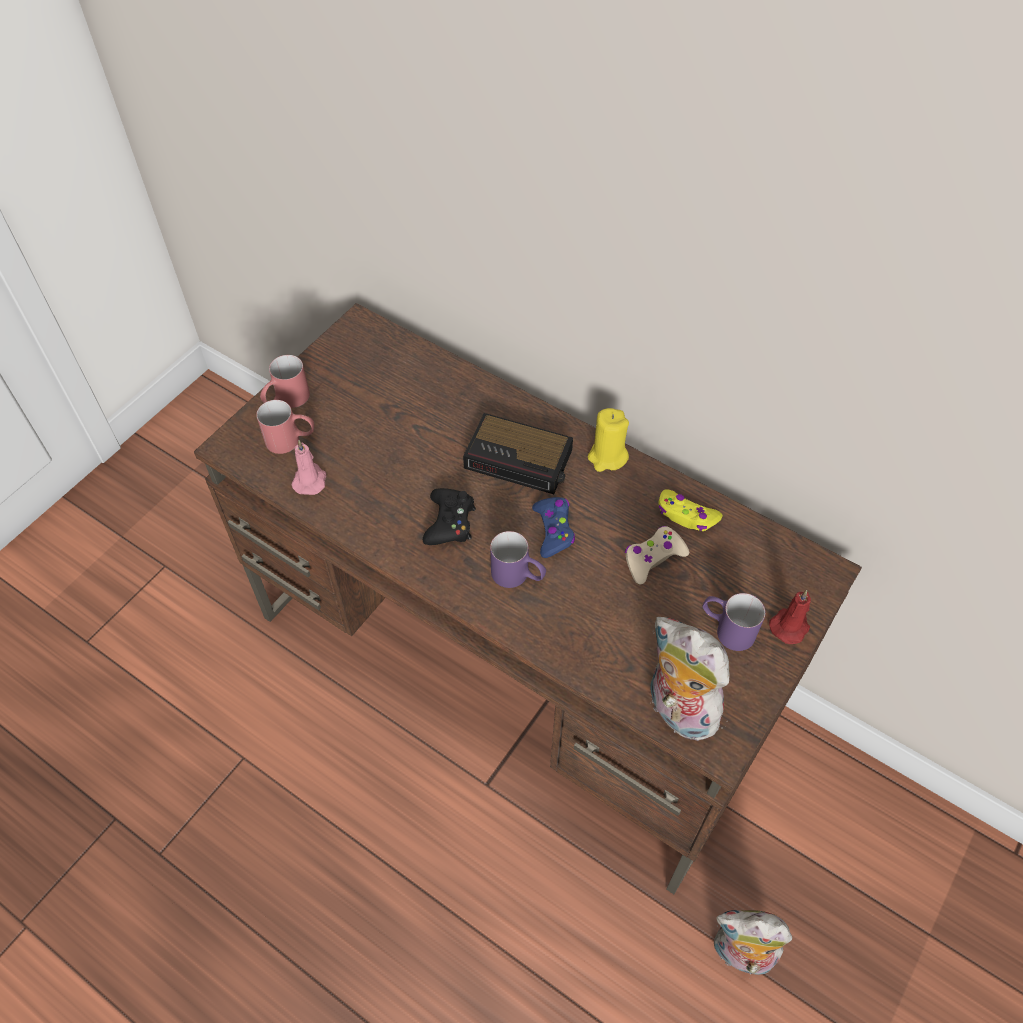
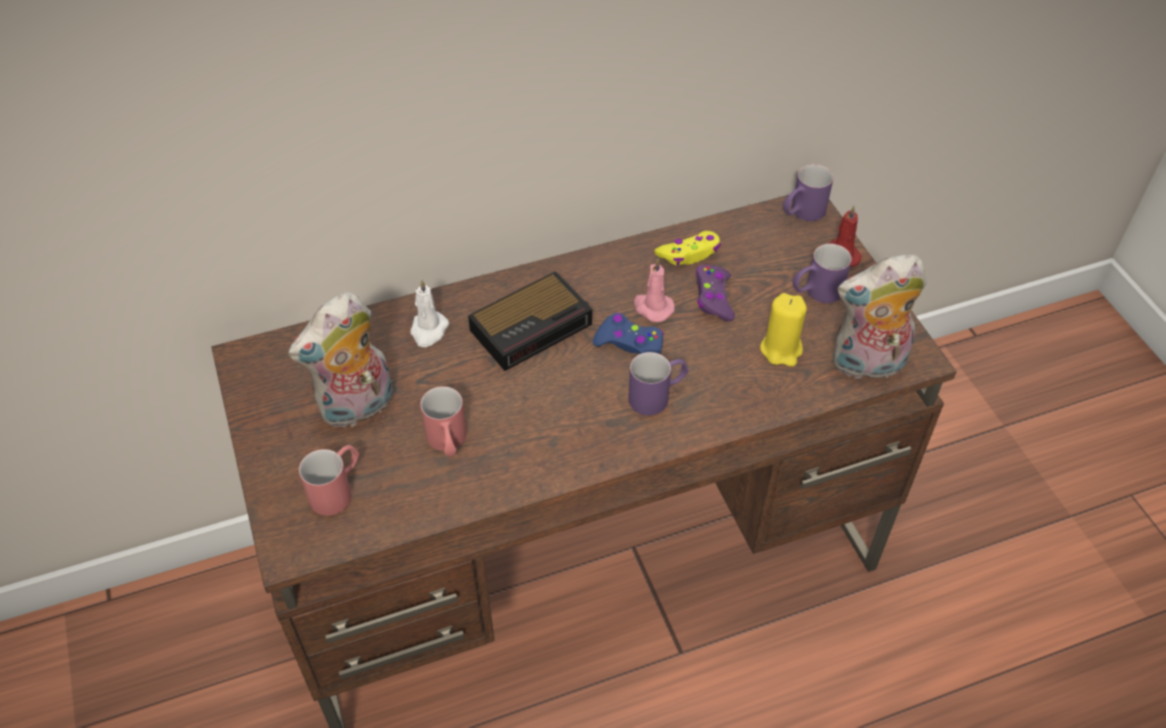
camera: 55 degrees left, 5 degrees down
(286, 400) = (281, 468): red mug -> red mug (448, 443)
(310, 480) = (404, 498): pink candle -> pink candle (652, 307)
(450, 522) = (557, 413): black game controller -> none
(463, 403) = (428, 331): none -> white candle
(607, 457) = (585, 268): yellow candle -> yellow candle (781, 349)
(653, 558) = (713, 298): beige game controller -> purple game controller
(740, 954) = (951, 555): plush toy -> plush toy (357, 408)
(812, 570) = (801, 213): none -> purple mug

